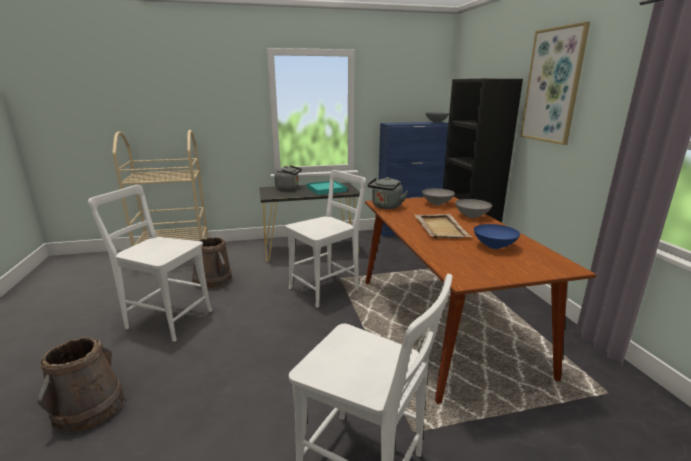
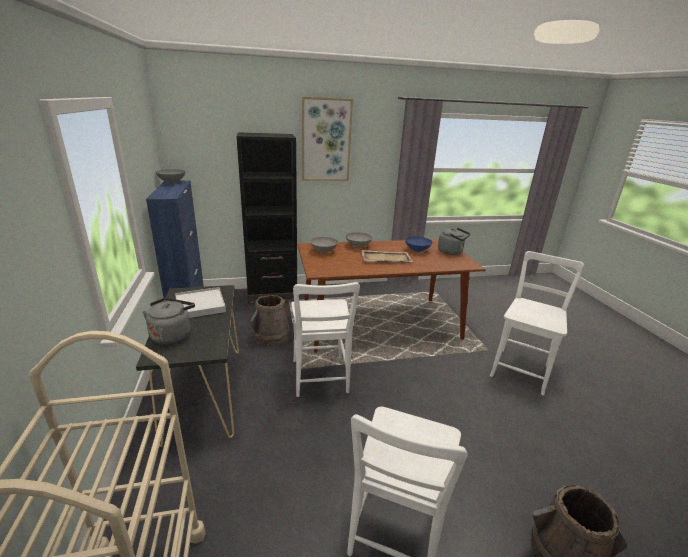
camera: 90 degrees left, 5 degrees up
(212, 280) = (281, 500): brown bucket -> brown bucket (272, 336)
(326, 189) = (200, 305): turquoise tray -> white tray
(327, 288) = (320, 378): white chair -> white chair turned 150 degrees counterclockwise
(386, 207) = (330, 270): grey kettle -> grey kettle (451, 252)

